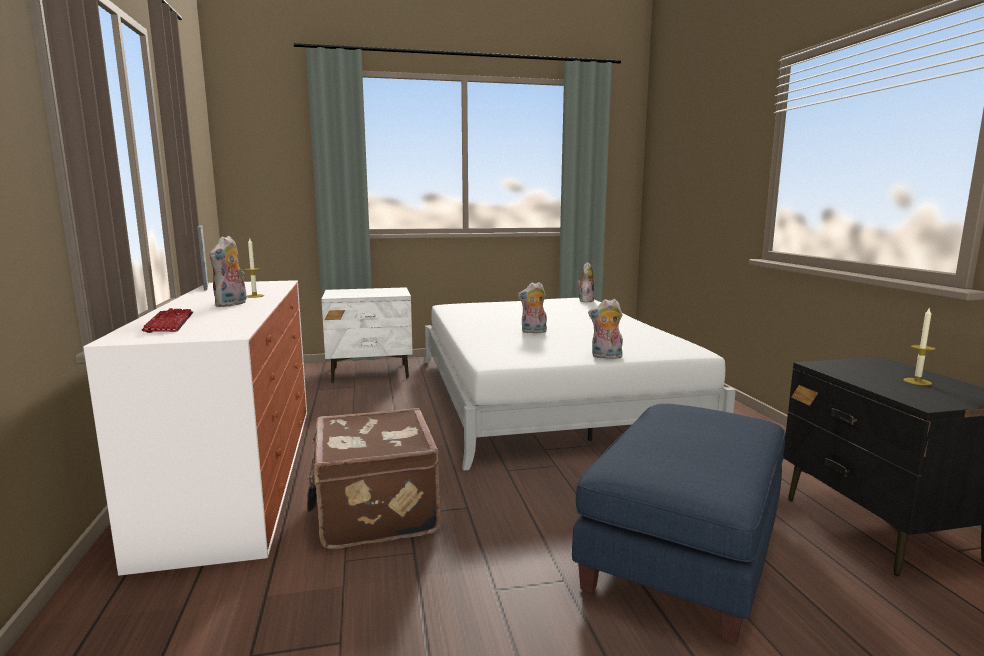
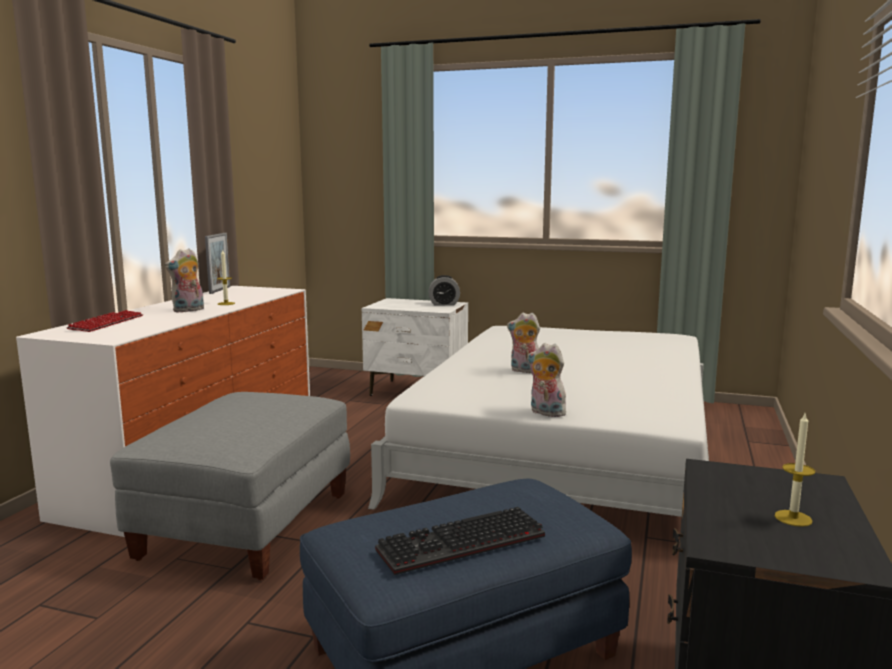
camera: 30 degrees right, 0 degrees up
(374, 512) = (247, 525): brown suitcase -> grey ottoman
(390, 290) = (444, 304): none -> alarm clock
(585, 300) = (671, 339): plush toy -> none
(723, 455) = (460, 546): none -> keyboard

